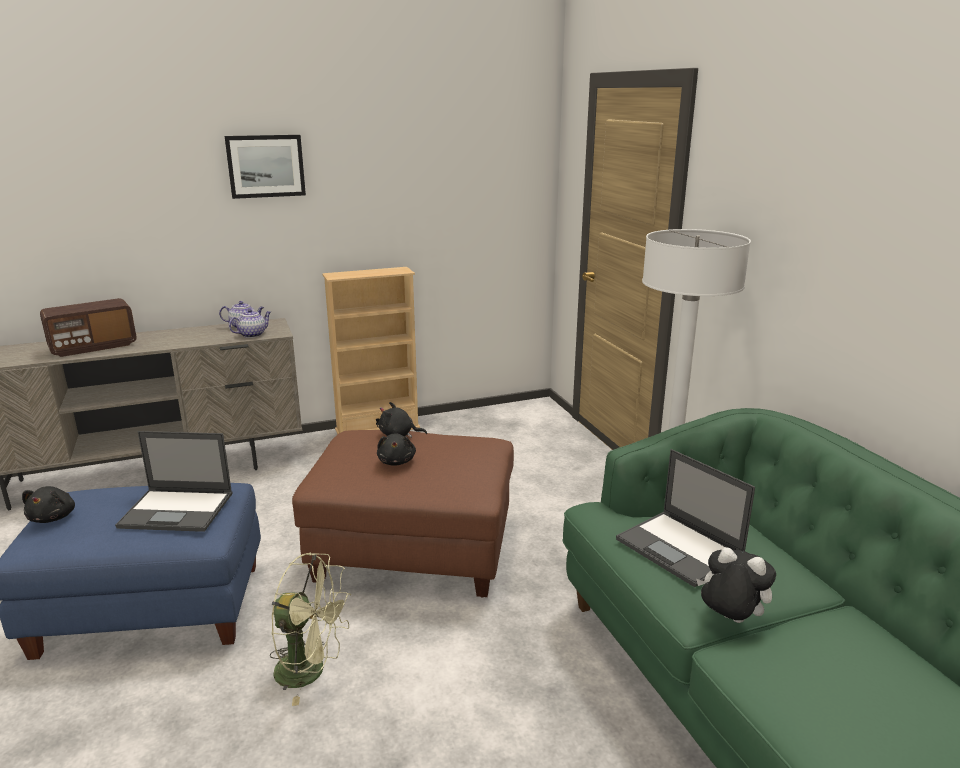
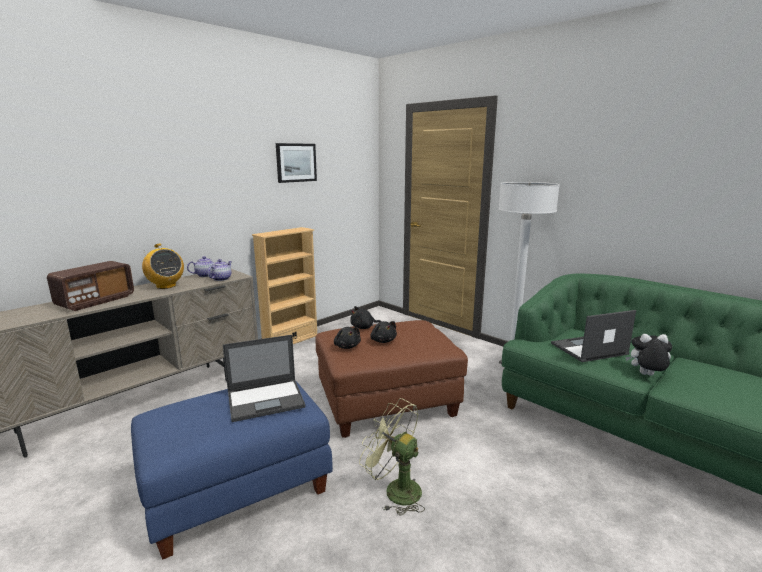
camera: 25 degrees left, 5 degrees down
(54, 517) = (163, 429): black plush toy -> black plush toy (347, 346)
(182, 336) = (166, 286): none -> radio
(266, 166) = (213, 158): picture -> picture (296, 162)
(311, 671) = (395, 490): green fan -> green fan turned 135 degrees counterclockwise
(680, 548) = (588, 349): laptop -> laptop turned 135 degrees clockwise

